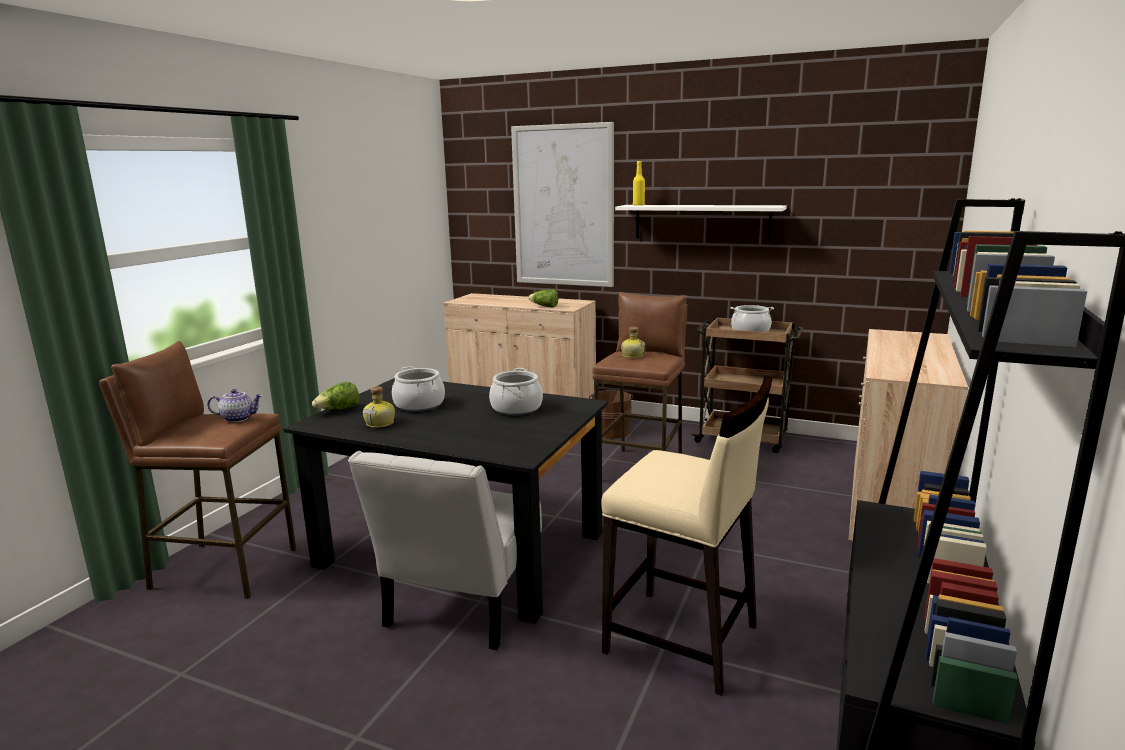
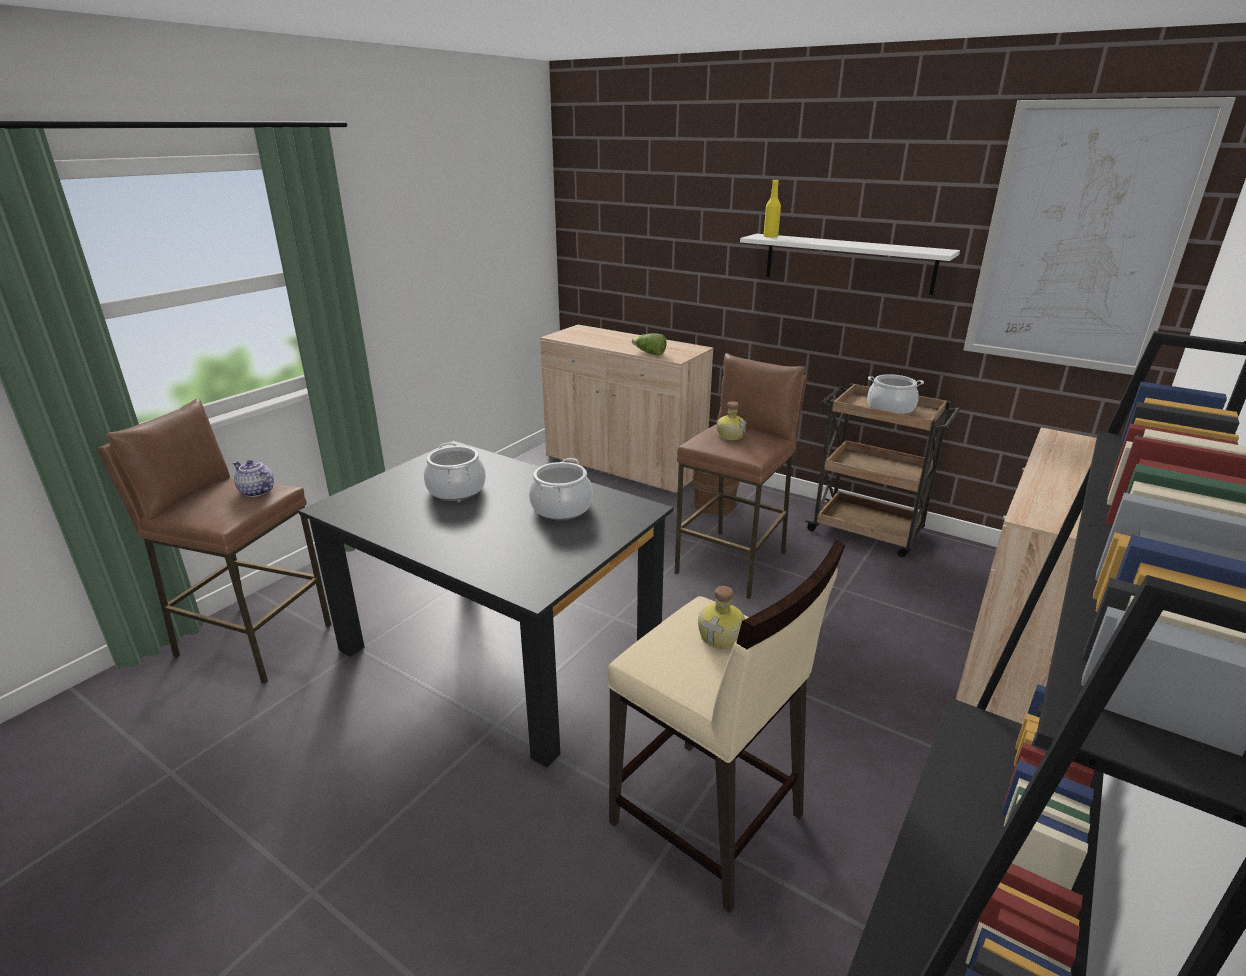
camera: 10 degrees right, 10 degrees up
(238, 418) = (256, 492): teapot -> teapot turned 150 degrees counterclockwise
(338, 410) = (367, 488): lettuce -> none
(381, 423) = (402, 515): bottle -> bottle (722, 637)
(461, 607) = (474, 731): white chair -> none
(563, 206) = (684, 230): picture -> picture (1081, 240)

